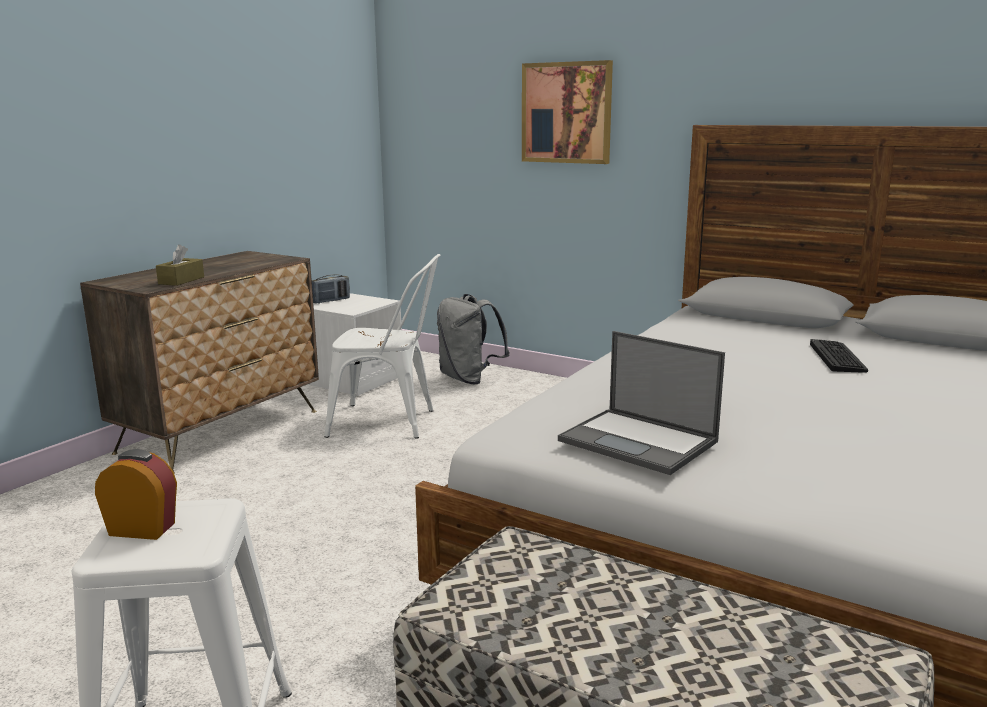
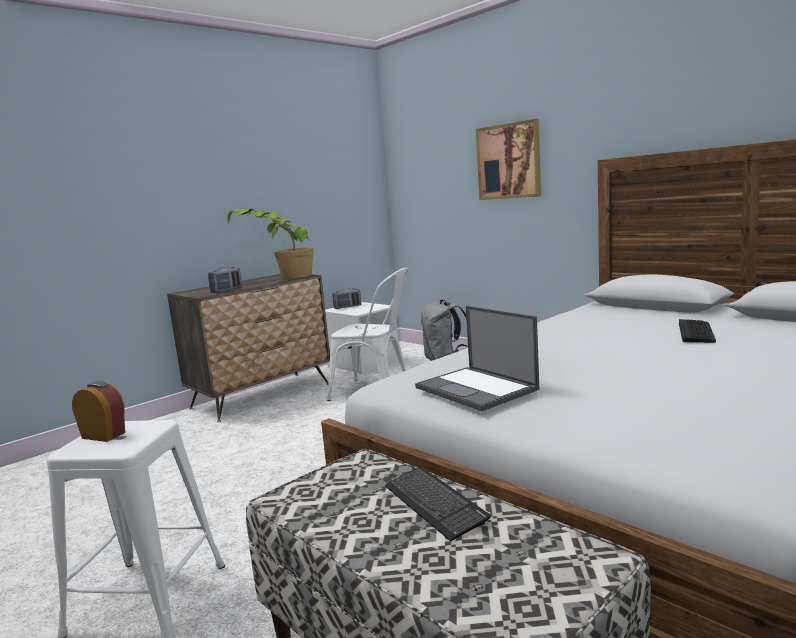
camera: 15 degrees right, 5 degrees down
(181, 280) = (226, 290): brown tissue box -> radio
(250, 261) = (280, 278): none -> potted plant
(652, 601) = (434, 504): none -> keyboard

